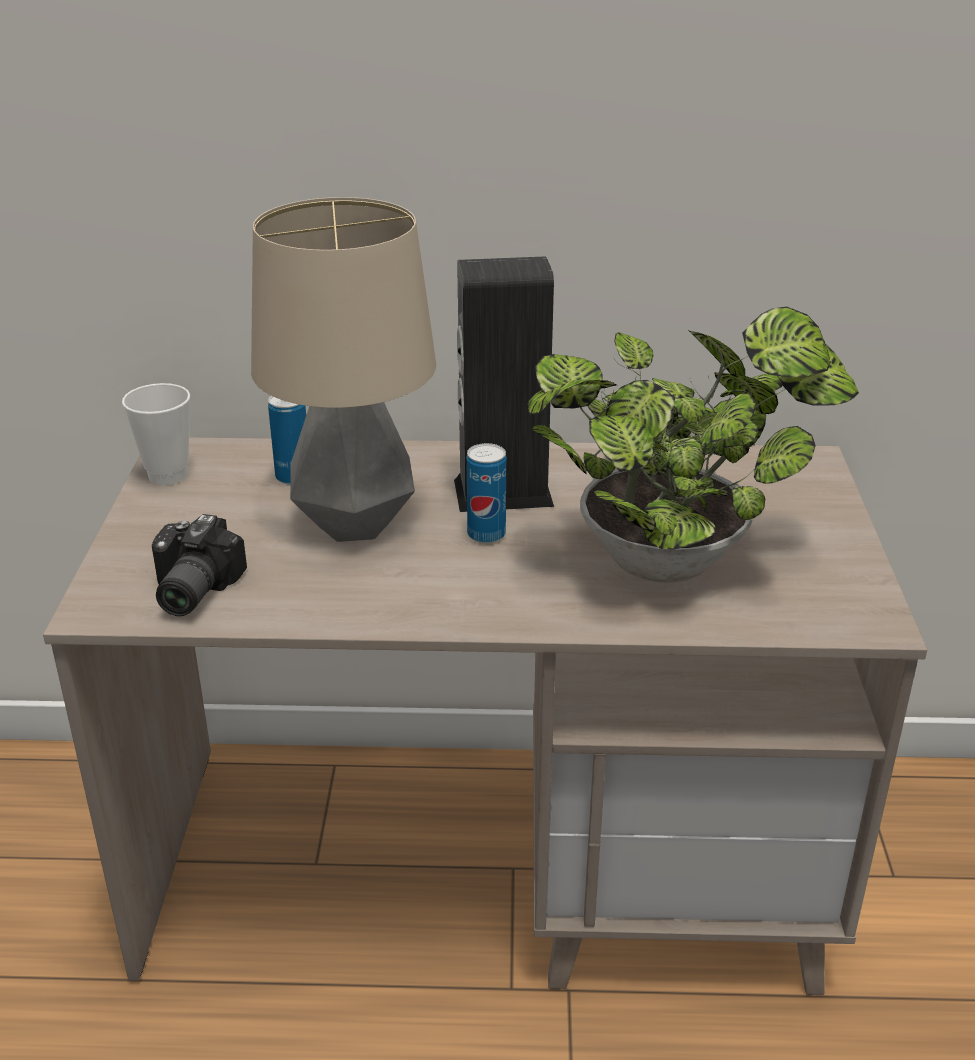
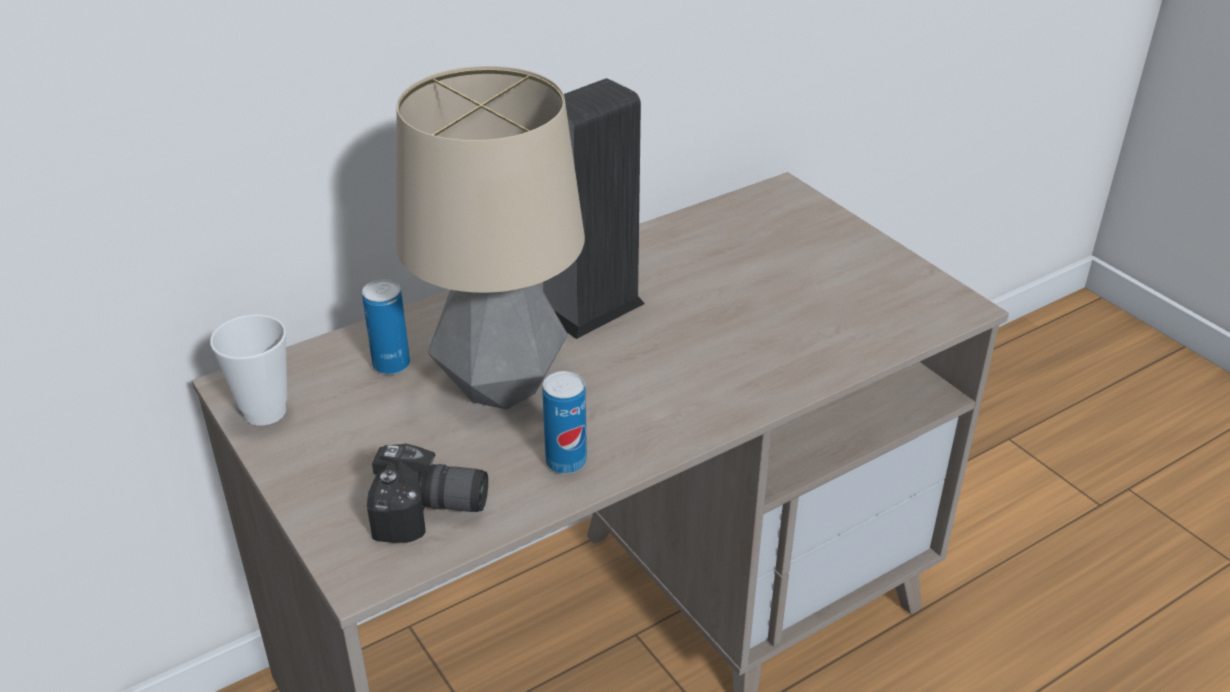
camera: 35 degrees left, 5 degrees up
(188, 591) = (430, 514): camera -> camera turned 60 degrees counterclockwise
(486, 535) = (621, 350): can -> can (566, 462)
(674, 559) = (781, 313): potted plant -> none

